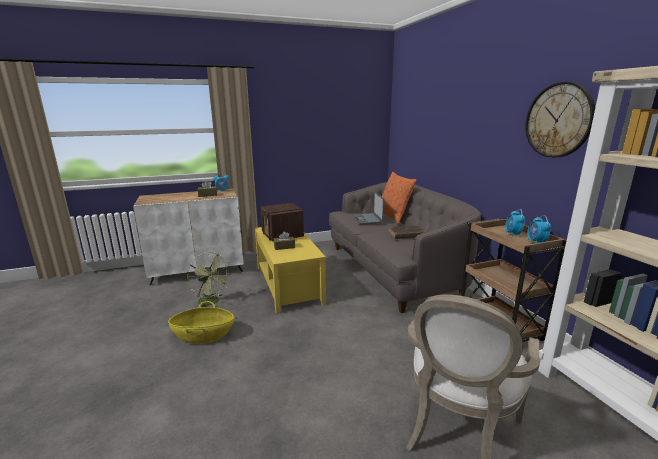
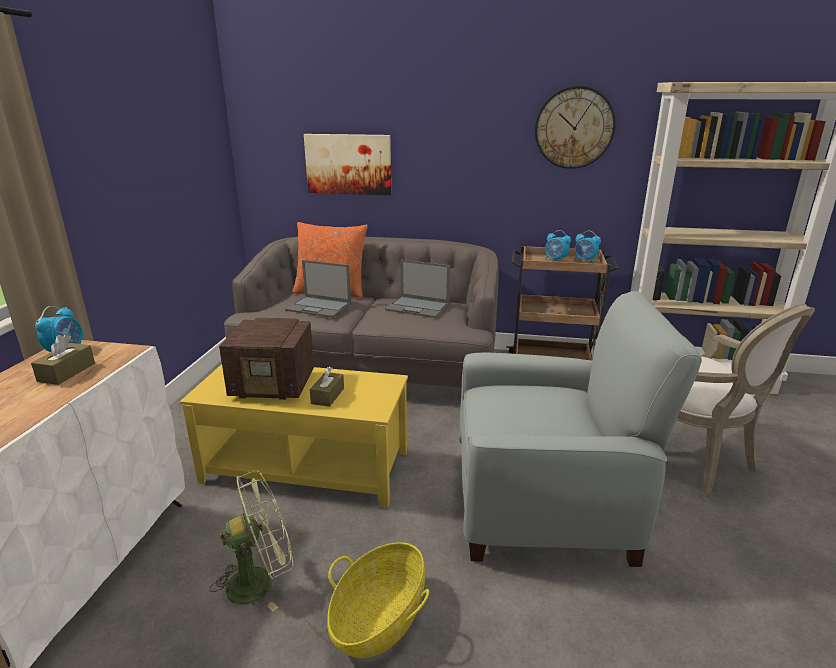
camera: 60 degrees left, 5 degrees up
(321, 364) = (545, 504): none -> grey armchair
(406, 236) = (418, 307): brown book -> laptop
(428, 140) = (348, 164): none -> picture

